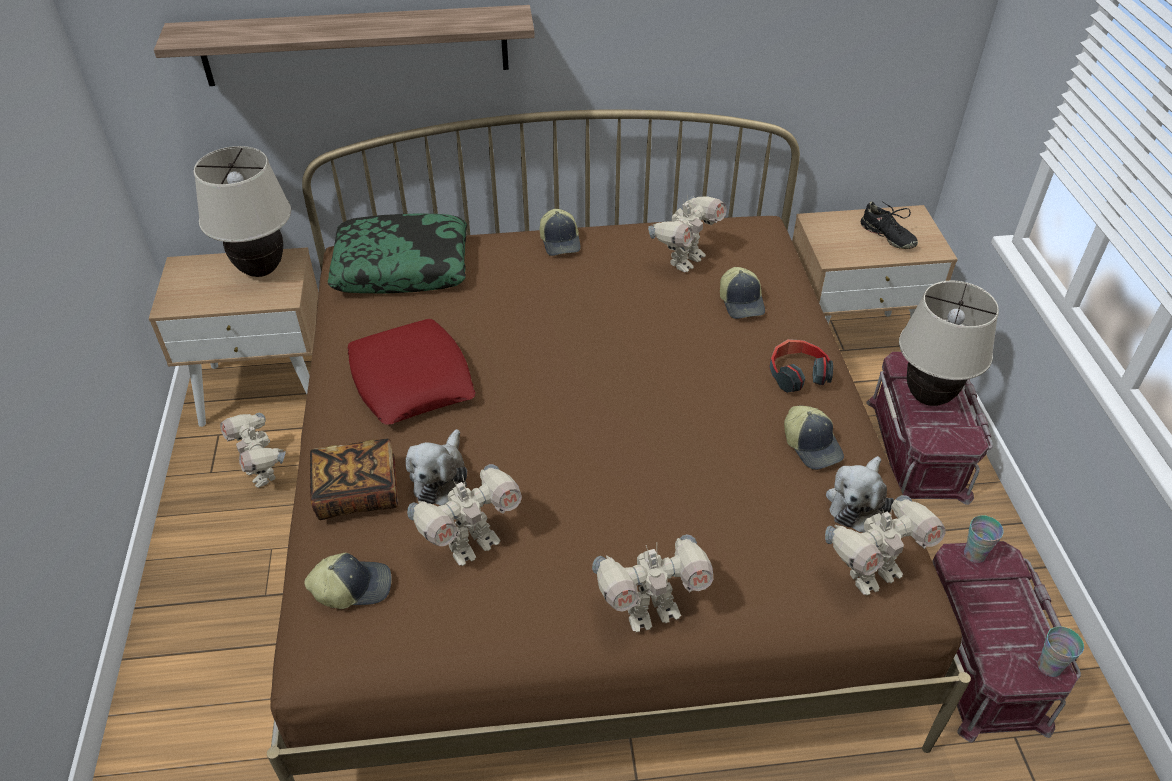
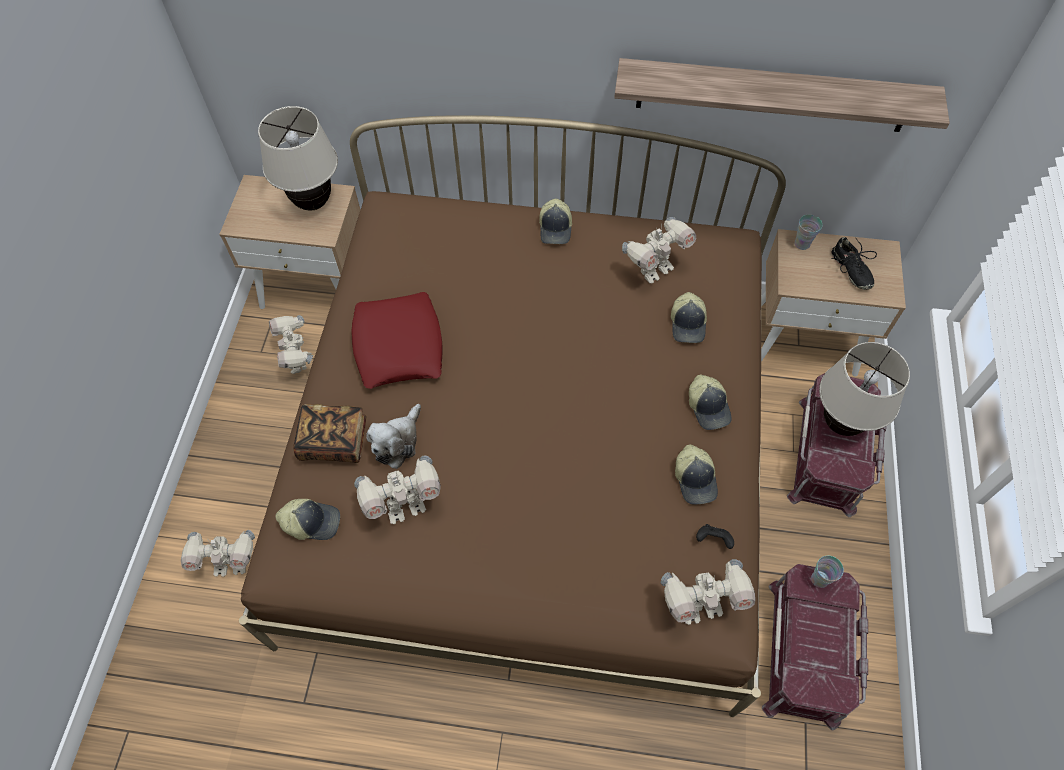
camera: 15 degrees right, 15 degrees up
(355, 45) = (397, 44): shelf -> shelf (772, 95)
(402, 266) = (420, 228): pillow -> none
(650, 611) = (519, 595): toy robot -> toy robot (231, 564)
(797, 374) = (709, 407): headphones -> cap
(857, 502) = (713, 540): plush toy -> black game controller
(1049, 666) = (839, 690): cup -> cup (802, 244)

